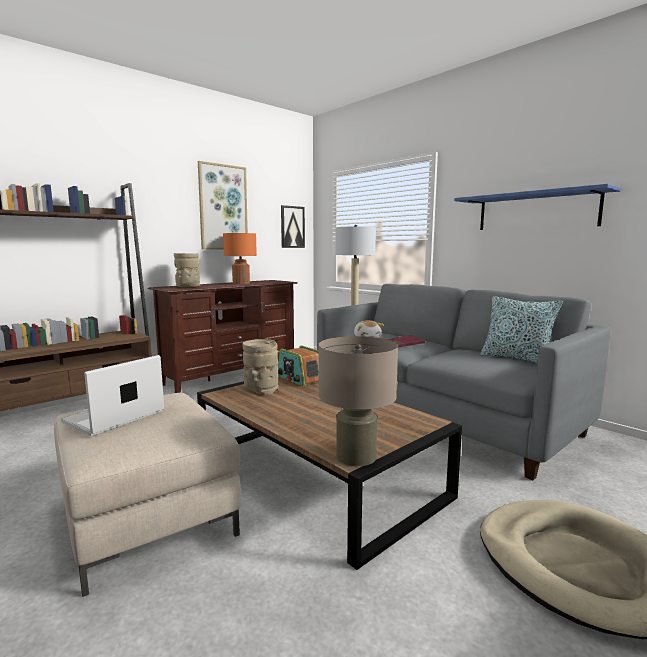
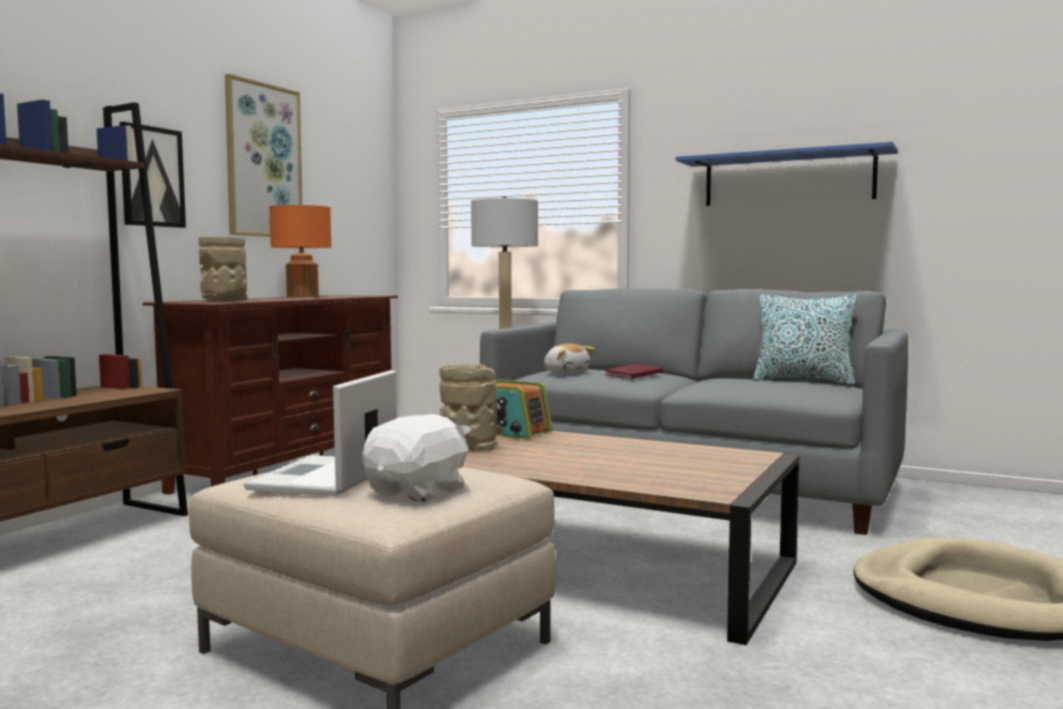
camera: 20 degrees left, 5 degrees down
(138, 439) = (419, 492): none -> white plush toy
(292, 227) = (366, 202): picture -> picture (151, 177)
(356, 456) = (716, 490): beige table lamp -> none

